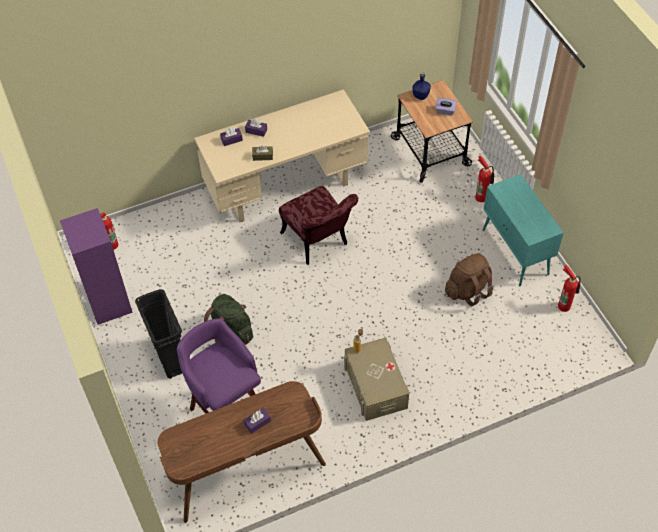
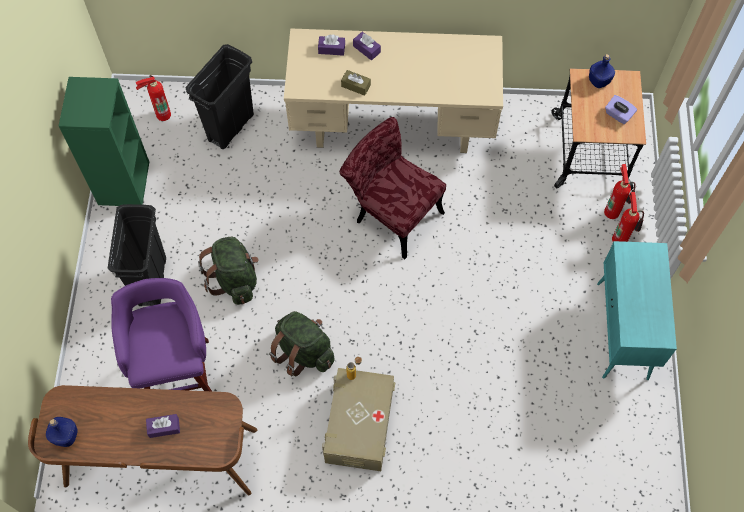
camera: 25 degrees right, 10 degrees up
(108, 302) = (123, 182): purple bookcase -> green bookcase
(168, 233) = (231, 127): none -> black trash can
(190, 459) = (66, 436): none -> blue bottle
(308, 356) = (303, 351): none -> green backpack
(318, 243) = (392, 213): red chair -> red chair turned 135 degrees clockwise
(468, 290) = (536, 354): brown backpack -> none
(564, 305) = (645, 429): fire extinguisher -> fire extinguisher (613, 211)

